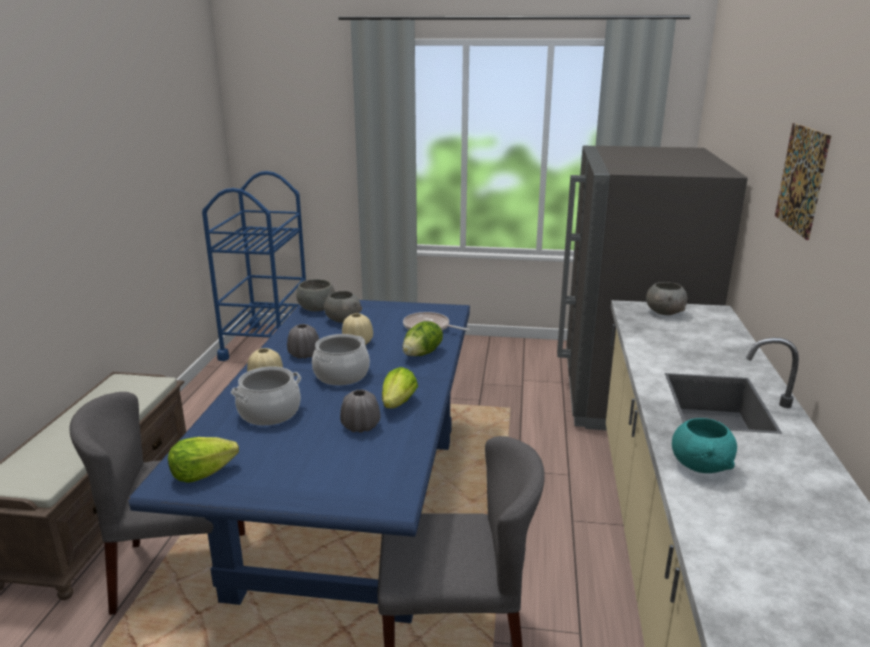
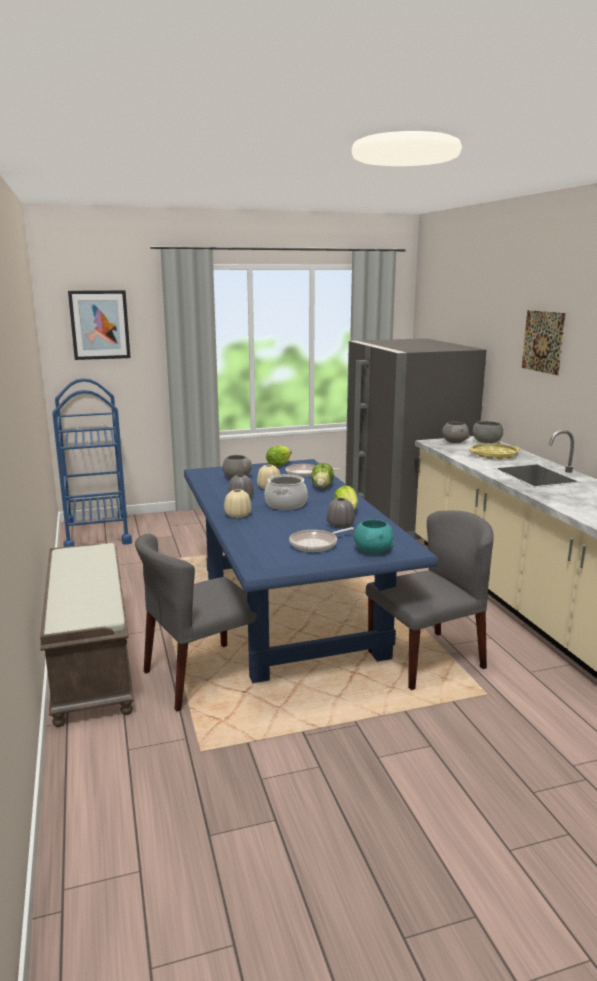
camera: 25 degrees left, 5 degrees down
(202, 474) = (275, 562): lettuce -> lettuce (278, 465)
(269, 412) = (268, 529): cooking pot -> none
(287, 110) = (99, 325): none -> picture
(289, 454) = (316, 544): none -> frying pan
(317, 308) = (206, 474): grey bowl -> grey bowl (487, 442)
(696, 348) = (494, 455): none -> yellow tray
(700, 466) = (561, 499): turquoise bowl -> turquoise bowl (373, 550)

